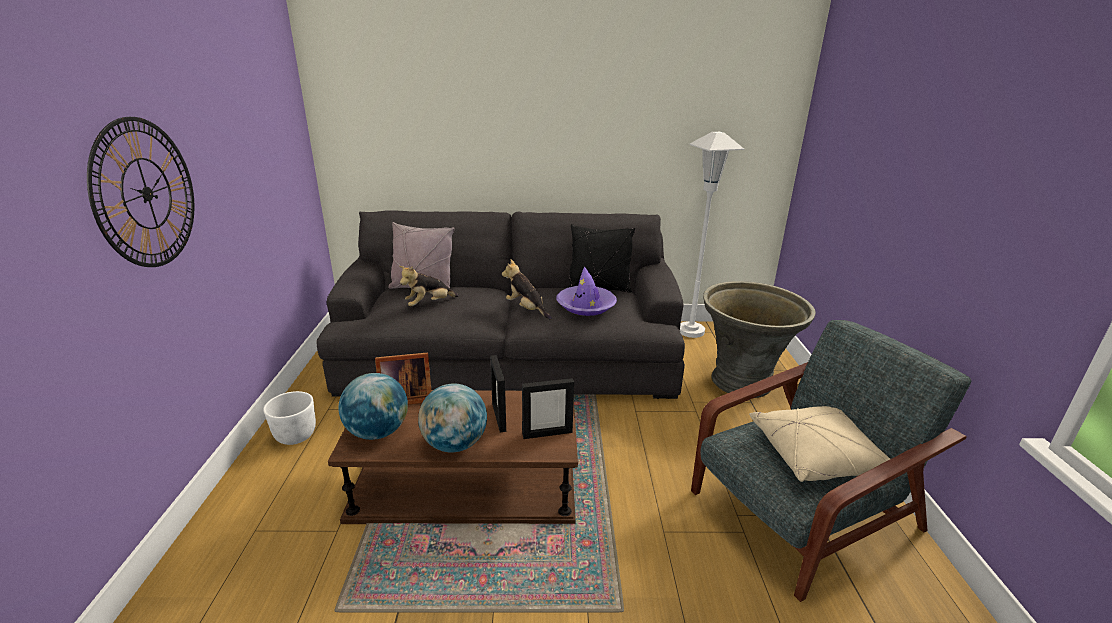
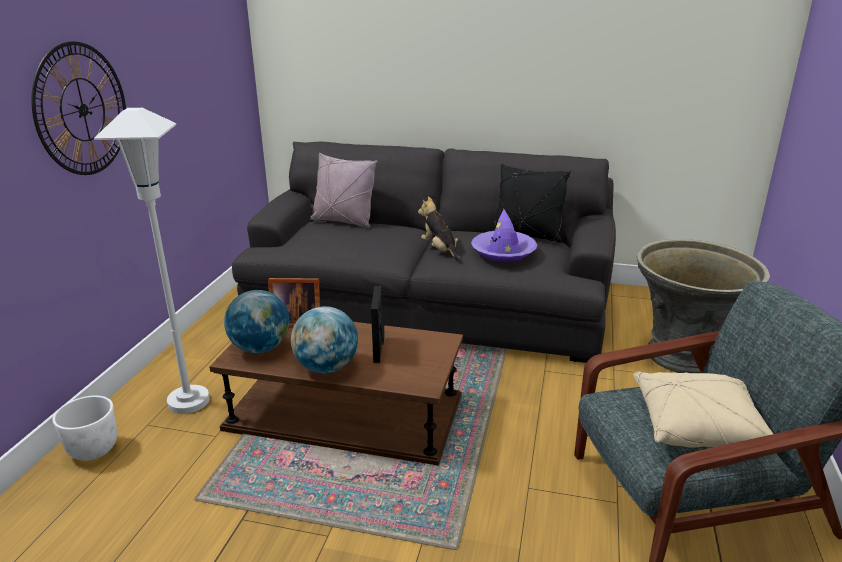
camera: 15 degrees right, 0 degrees up
(296, 436) = (203, 352): white planter -> white planter (94, 449)
(429, 304) = (343, 237): plush toy -> none
(547, 433) = (419, 369): picture frame -> none
(691, 331) = (643, 297): white floor lamp -> white floor lamp (189, 401)

